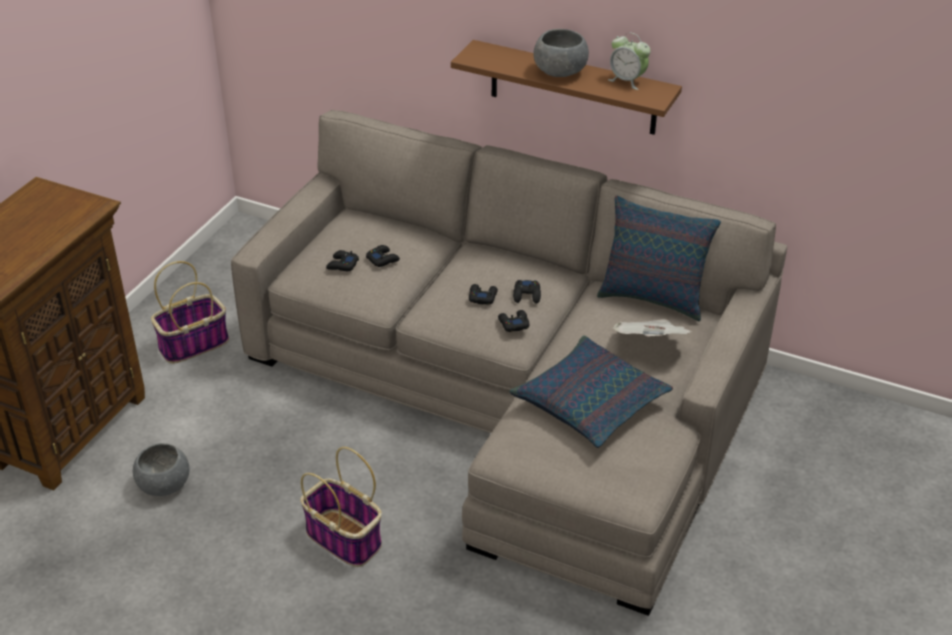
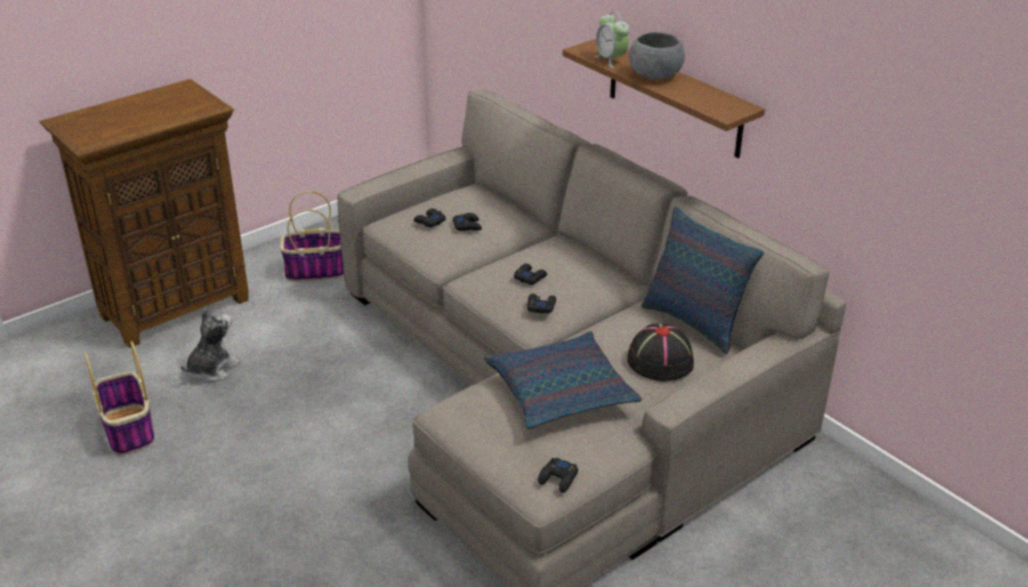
camera: 25 degrees right, 5 degrees down
(164, 484) = (212, 369): grey bowl -> plush toy
(345, 539) = (320, 459): basket -> basket (129, 431)
(527, 295) = (572, 286): black game controller -> black game controller (558, 479)
(627, 81) = (713, 94): alarm clock -> alarm clock (611, 60)
(650, 344) = (660, 360): newspaper -> black hat

